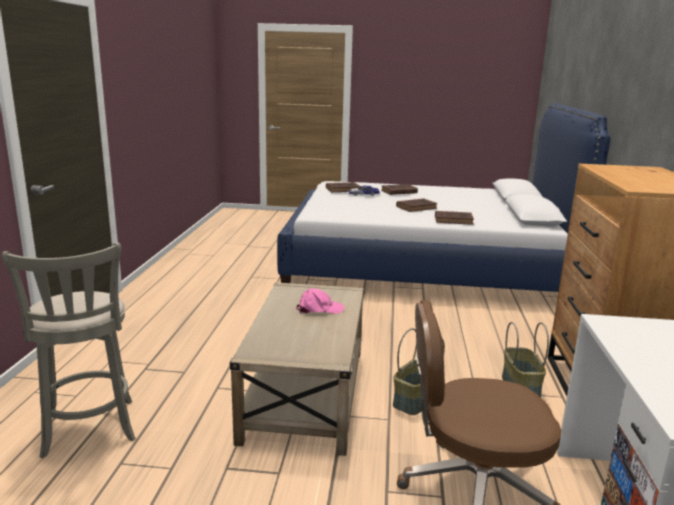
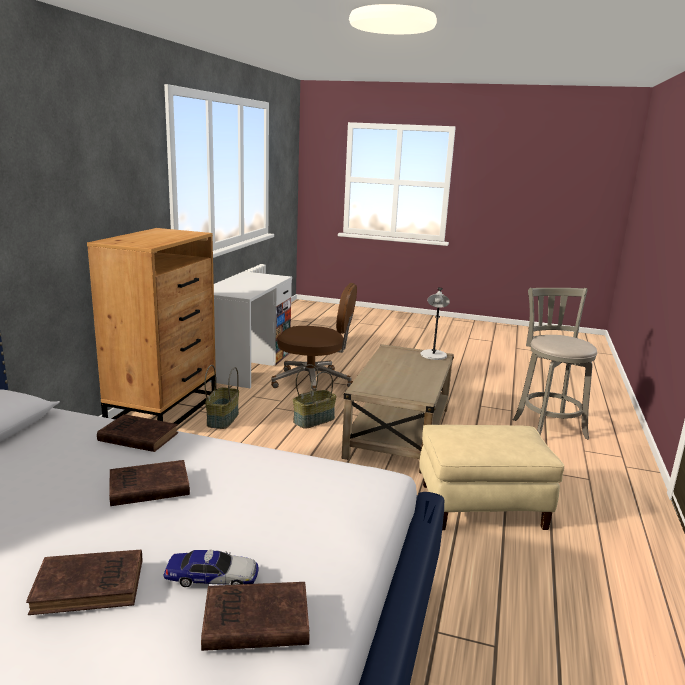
camera: 170 degrees left, 0 degrees up
(232, 330) = (482, 505): none -> beige ottoman
(264, 350) = (433, 356): none -> grey table lamp
(319, 309) = (392, 377): pink cap -> none

